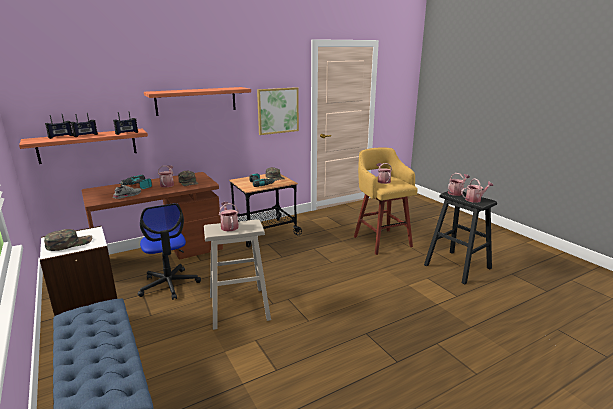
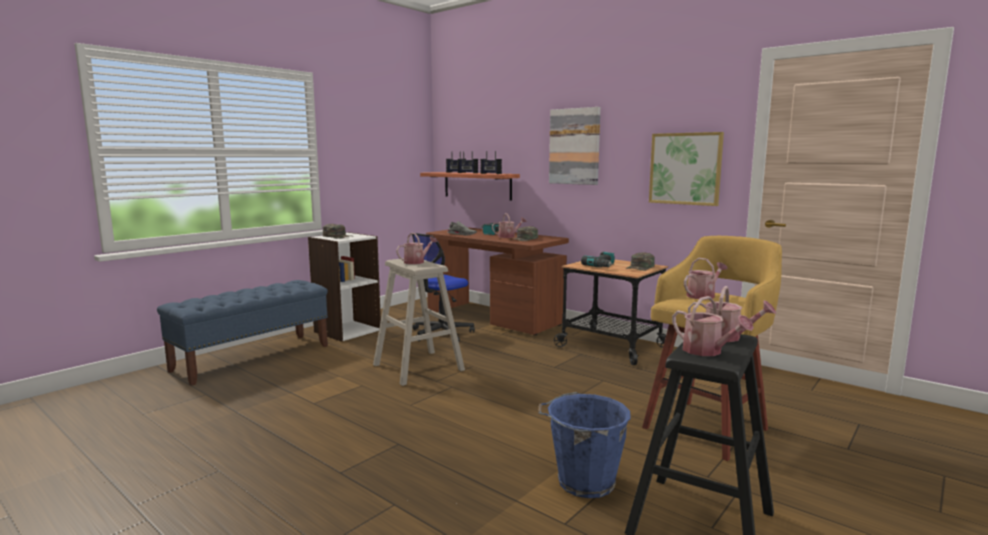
camera: 70 degrees right, 10 degrees down
(196, 101) = (574, 146): shelf -> picture
(423, 283) = (583, 482): none -> blue bucket

